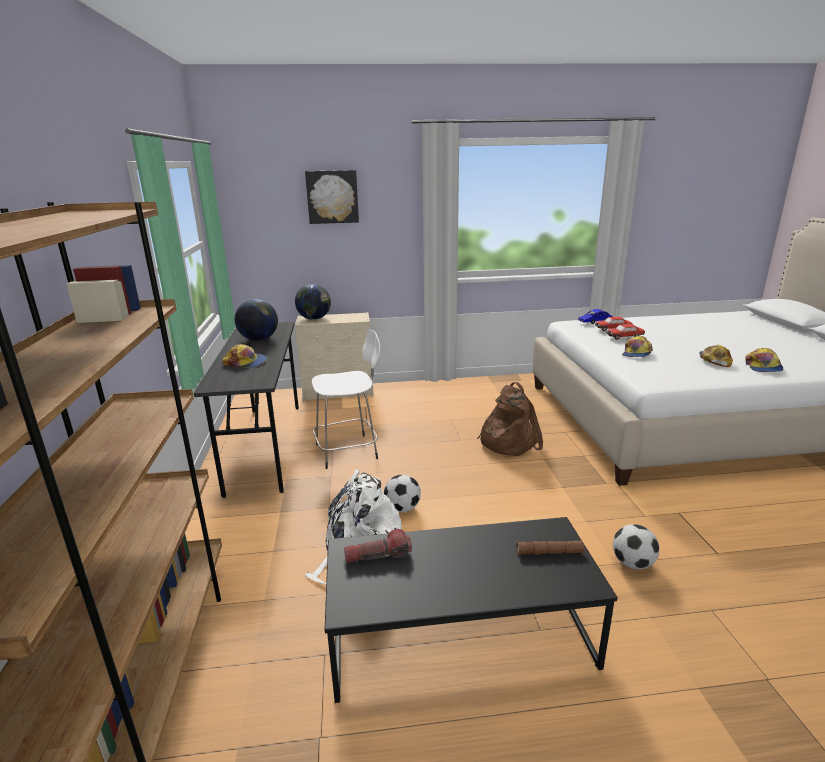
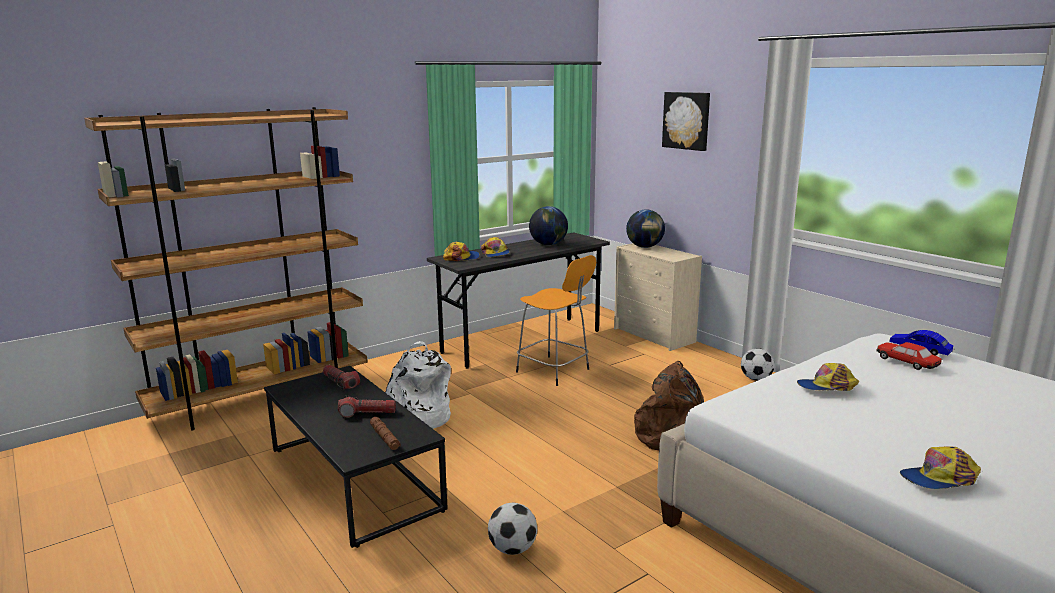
camera: 60 degrees right, 5 degrees down
(349, 451) = (554, 371): white stool -> orange stool
(402, 508) = (492, 417): football -> football (756, 379)
(481, 552) = (367, 413): none -> flashlight
(624, 337) = (886, 373): toy car -> none
(714, 360) = (899, 440): cap -> cap (461, 257)

